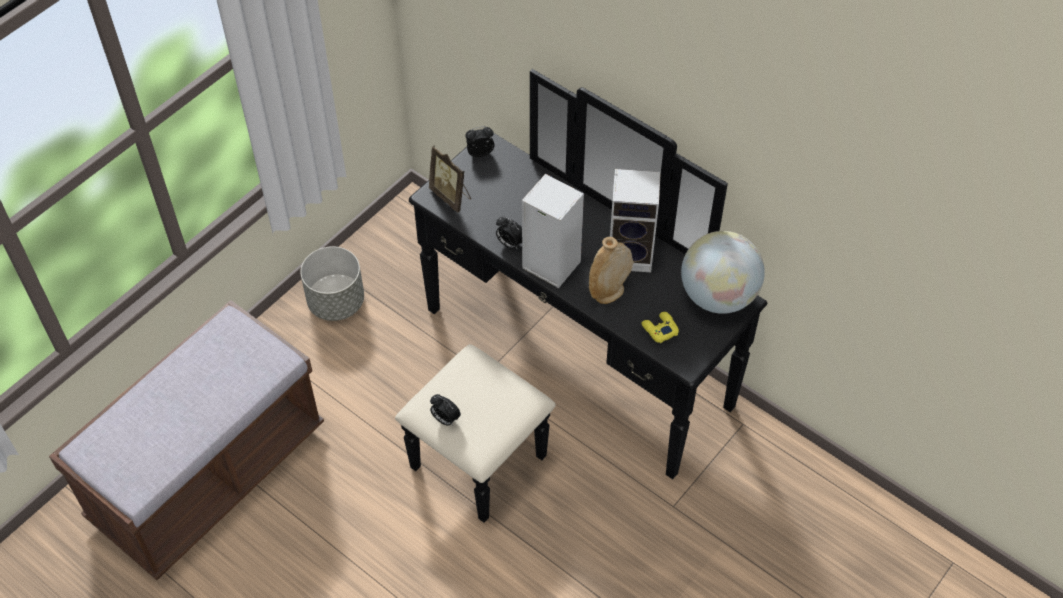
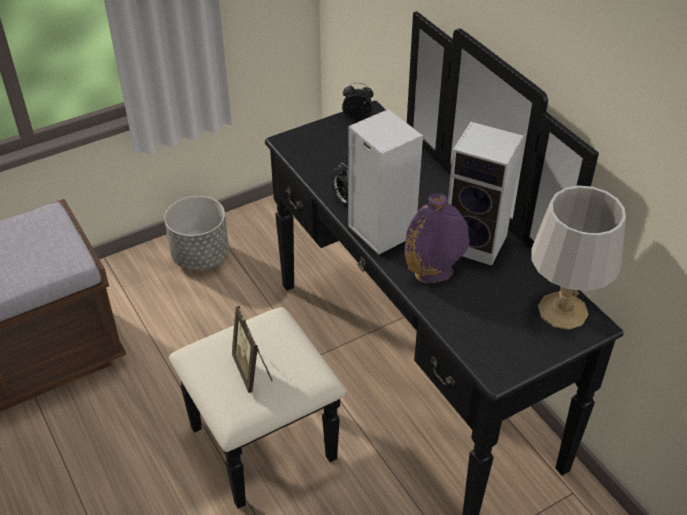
camera: 20 degrees right, 10 degrees down
(445, 419) = (214, 370): alarm clock -> none
(451, 196) = (308, 146): picture frame -> picture frame (253, 371)
(609, 292) = (434, 273): beige vase -> purple vase
(659, 329) = (477, 326): yellow game controller -> none
(718, 296) = (563, 310): globe -> grey table lamp

